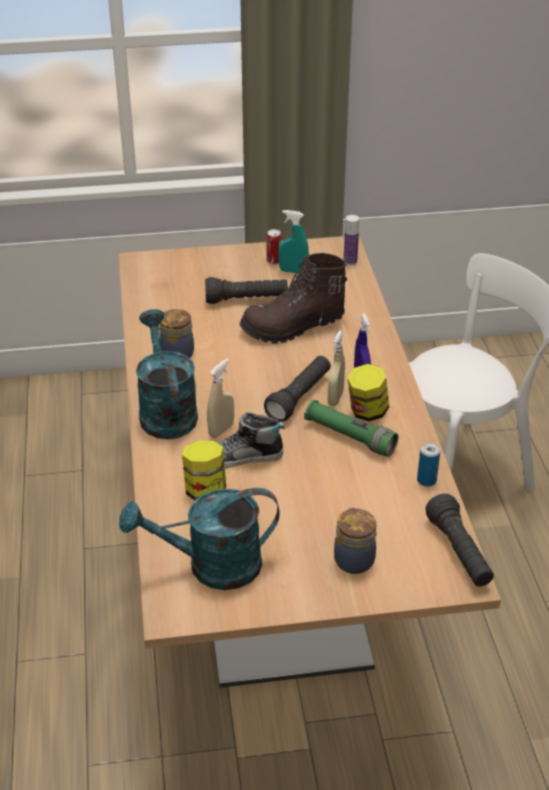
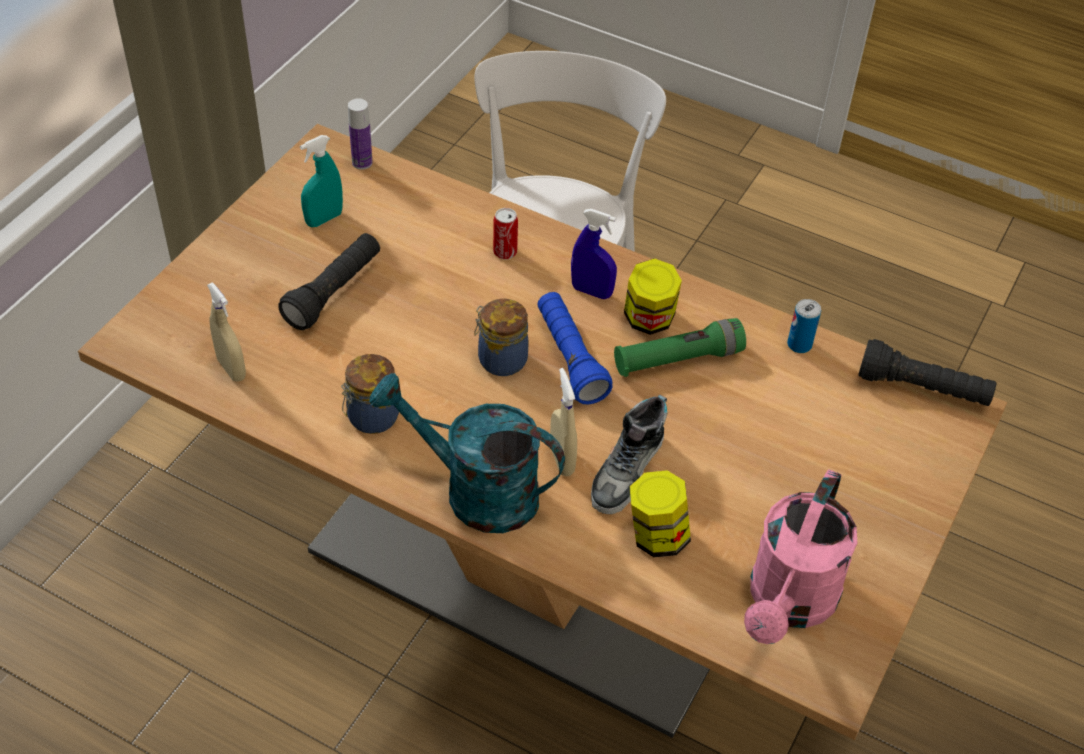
camera: 55 degrees left, 10 degrees up
(211, 567) = (788, 603): turquoise watering can -> pink watering can
(274, 260) = (281, 221): can -> can (505, 252)
(293, 327) = (435, 285): brown boot -> none
(299, 397) = (569, 358): black flashlight -> blue flashlight
(335, 398) = (600, 330): beige spray bottle -> beige spray bottle (231, 369)
(353, 559) = (870, 475): jar -> jar (500, 359)

